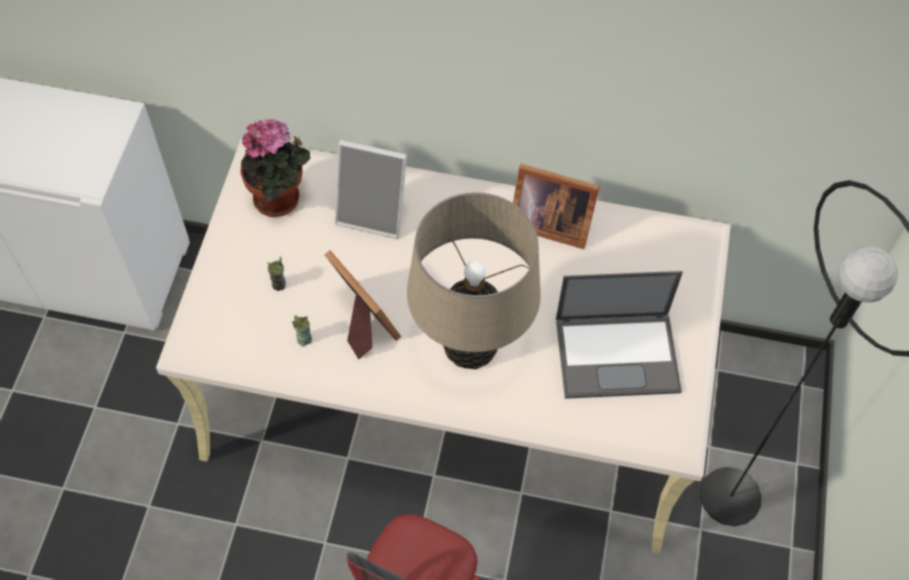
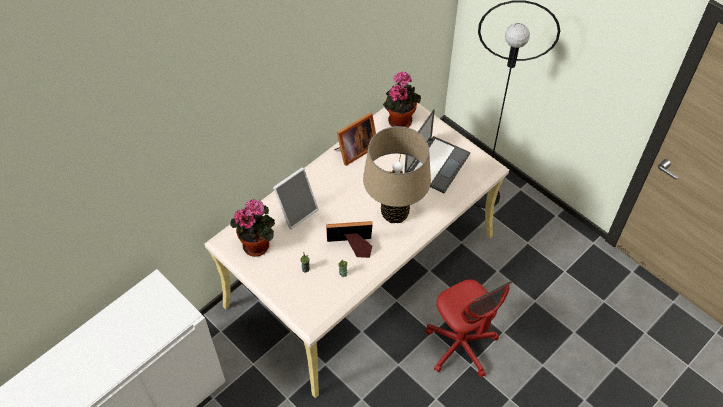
camera: 55 degrees left, 5 degrees down
(665, 249) = (400, 119): none -> potted plant

